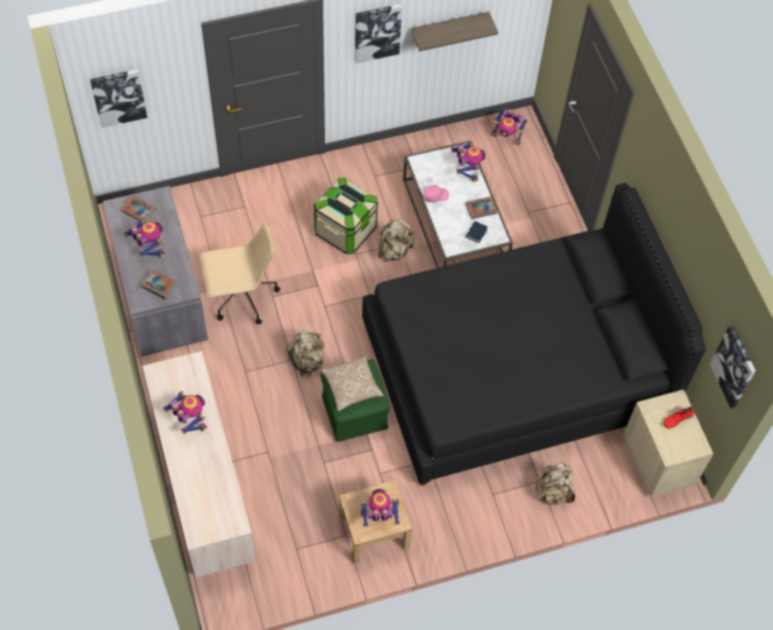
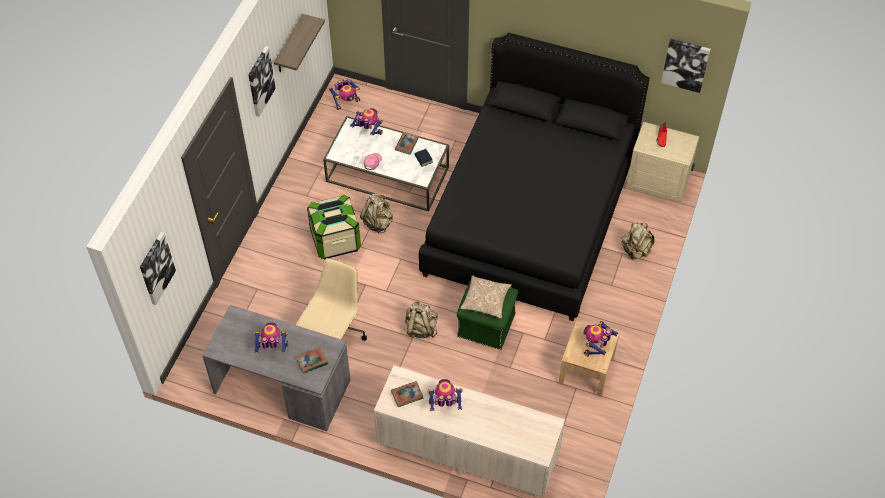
camera: 50 degrees left, 5 degrees down
(138, 211) = (233, 336): book -> book (407, 395)

